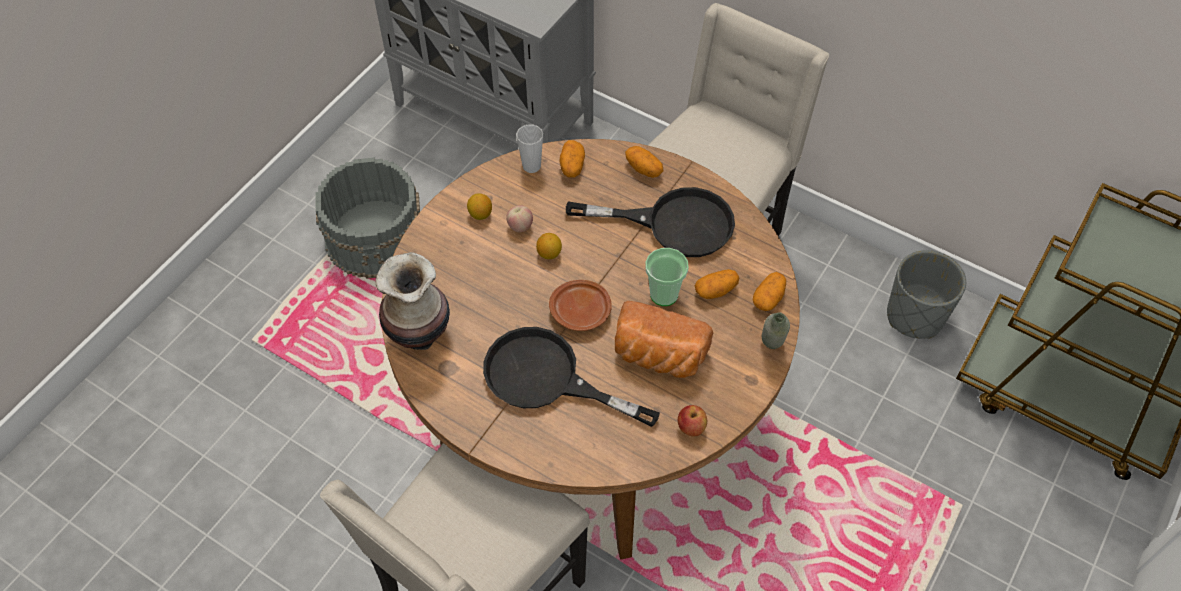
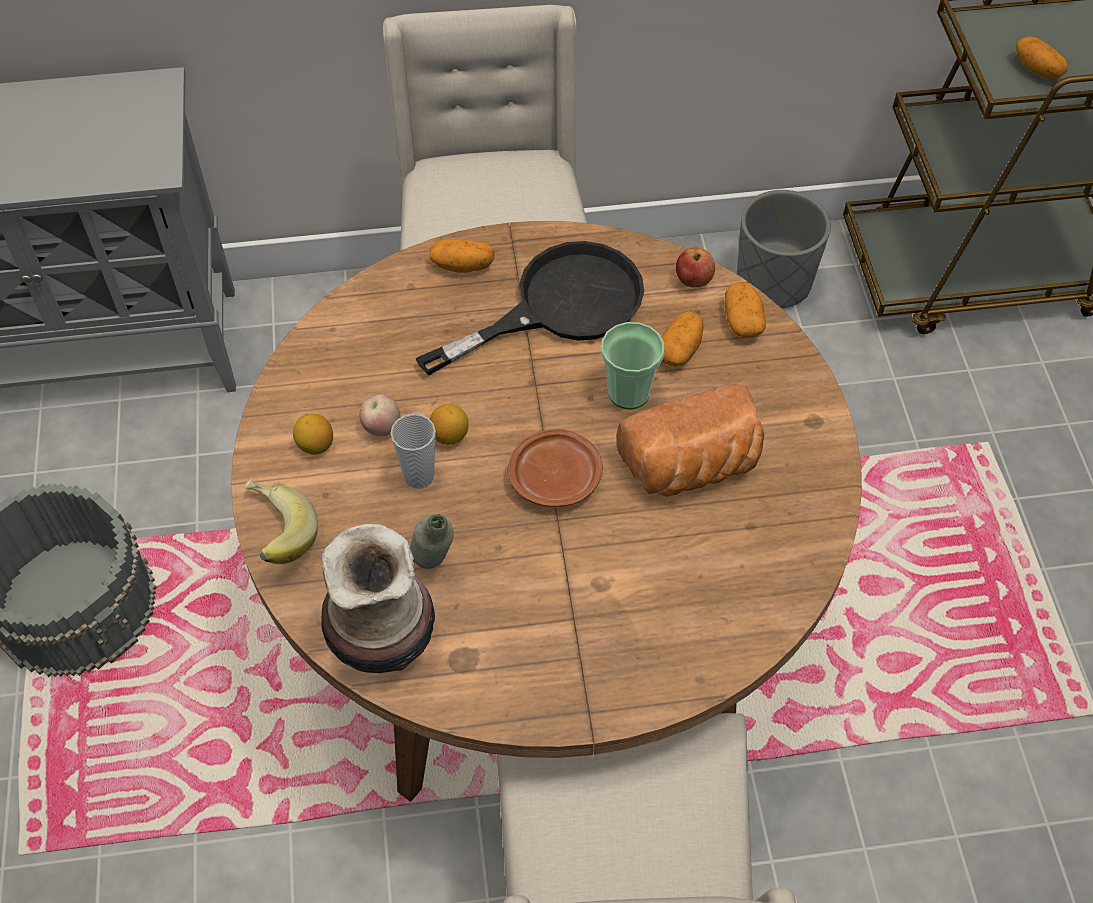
camera: 40 degrees left, 0 degrees up
(420, 246) = (275, 536): none -> banana
(531, 166) = (323, 346): cup -> cup (419, 476)
(547, 379) = (596, 583): black frying pan -> none
(572, 166) = (373, 315): potato -> potato (1037, 69)
(691, 428) = (806, 520): apple -> apple (693, 281)
(770, 350) = (801, 376): grey bottle -> grey bottle (435, 570)

